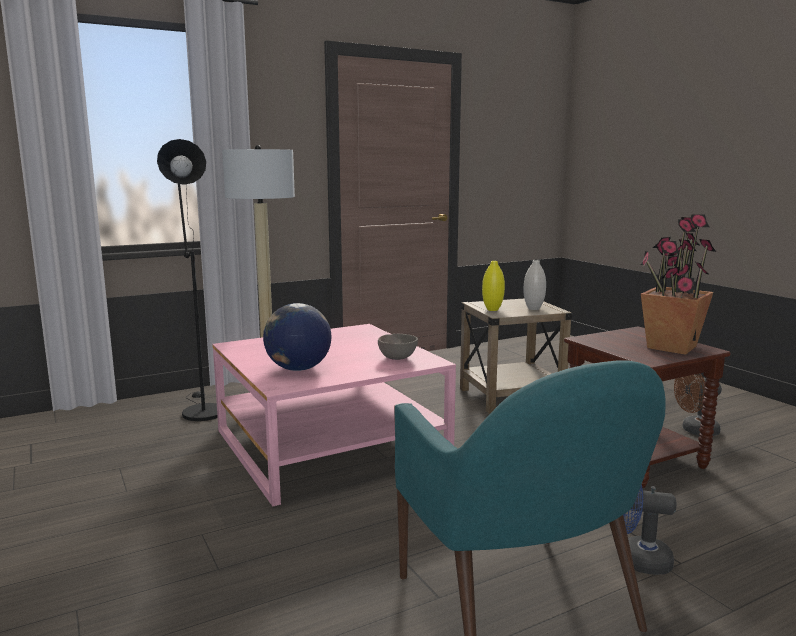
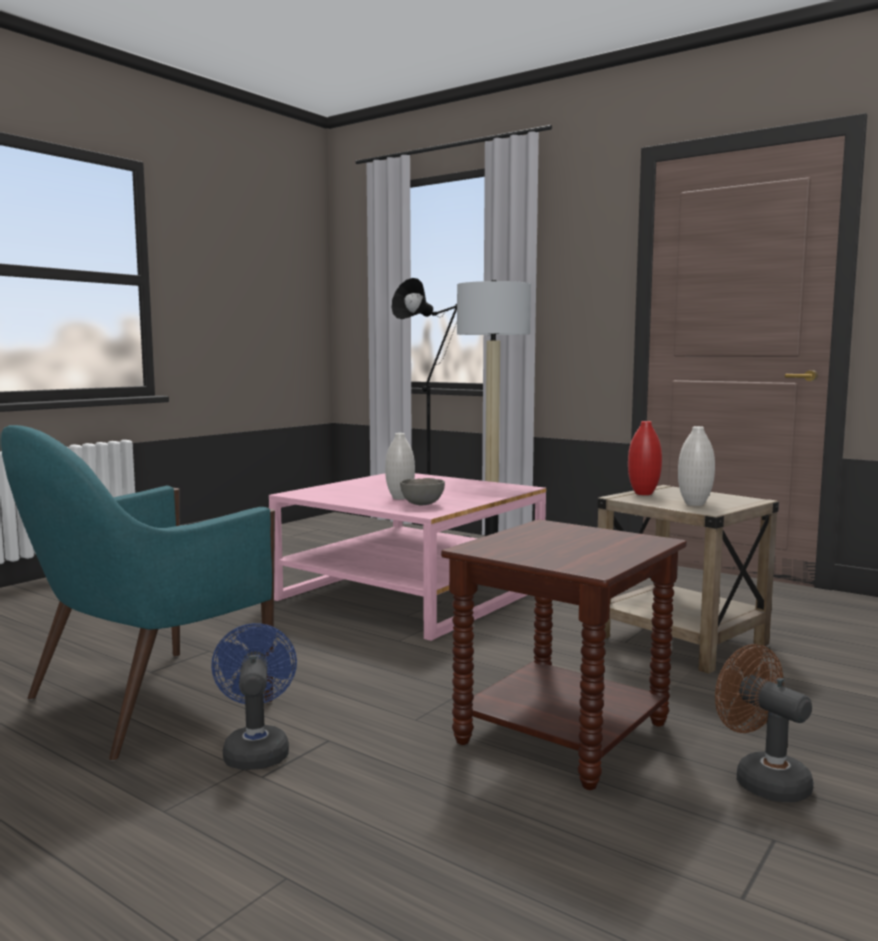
camera: 65 degrees right, 5 degrees down
(298, 369) = (349, 491): globe -> none
(358, 360) = (400, 498): none -> white vase
(492, 309) = (643, 494): yellow vase -> red vase
(671, 347) = (572, 554): potted plant -> none

